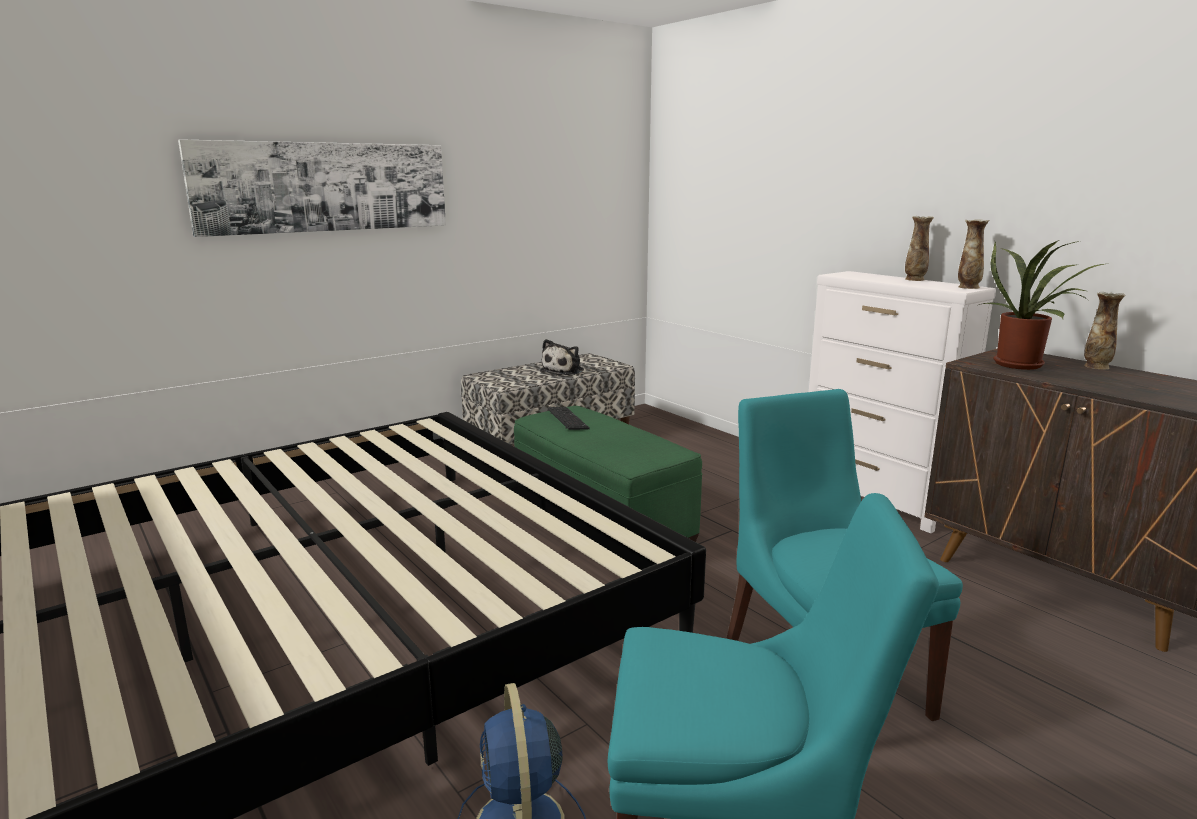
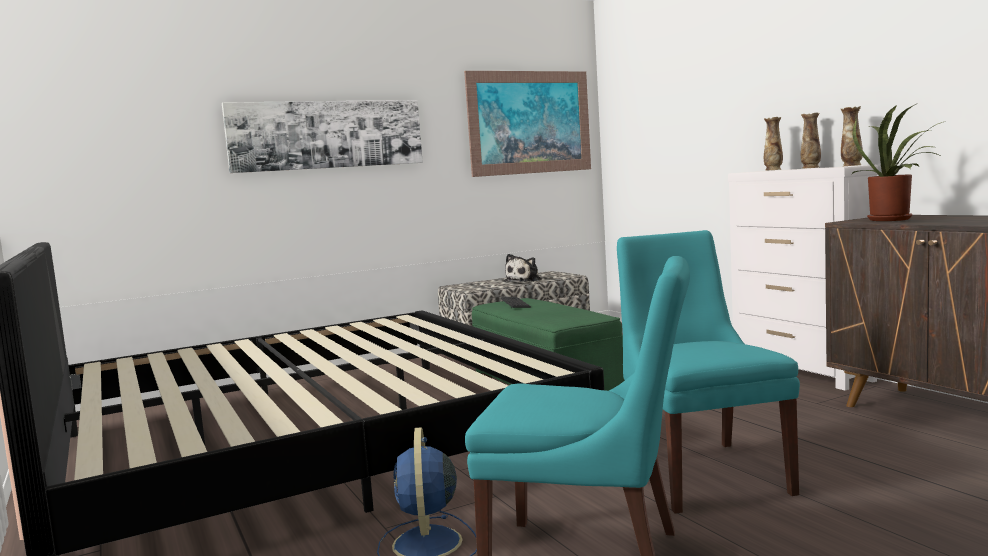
camera: 10 degrees right, 10 degrees down
(573, 177) = (530, 122): none -> picture
(1096, 367) = (963, 216): vase -> vase (773, 170)

